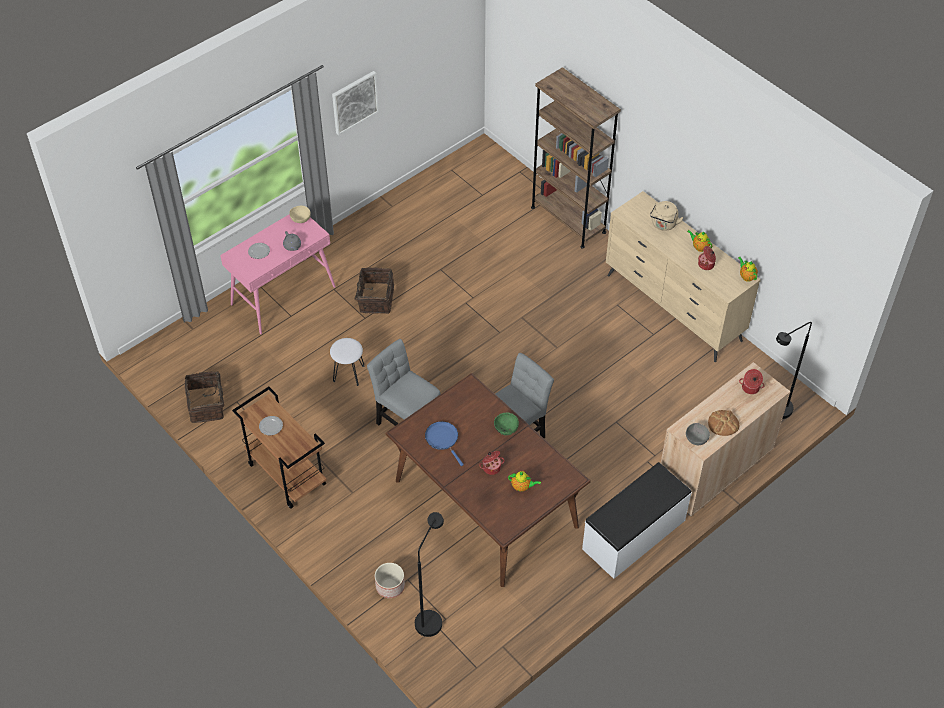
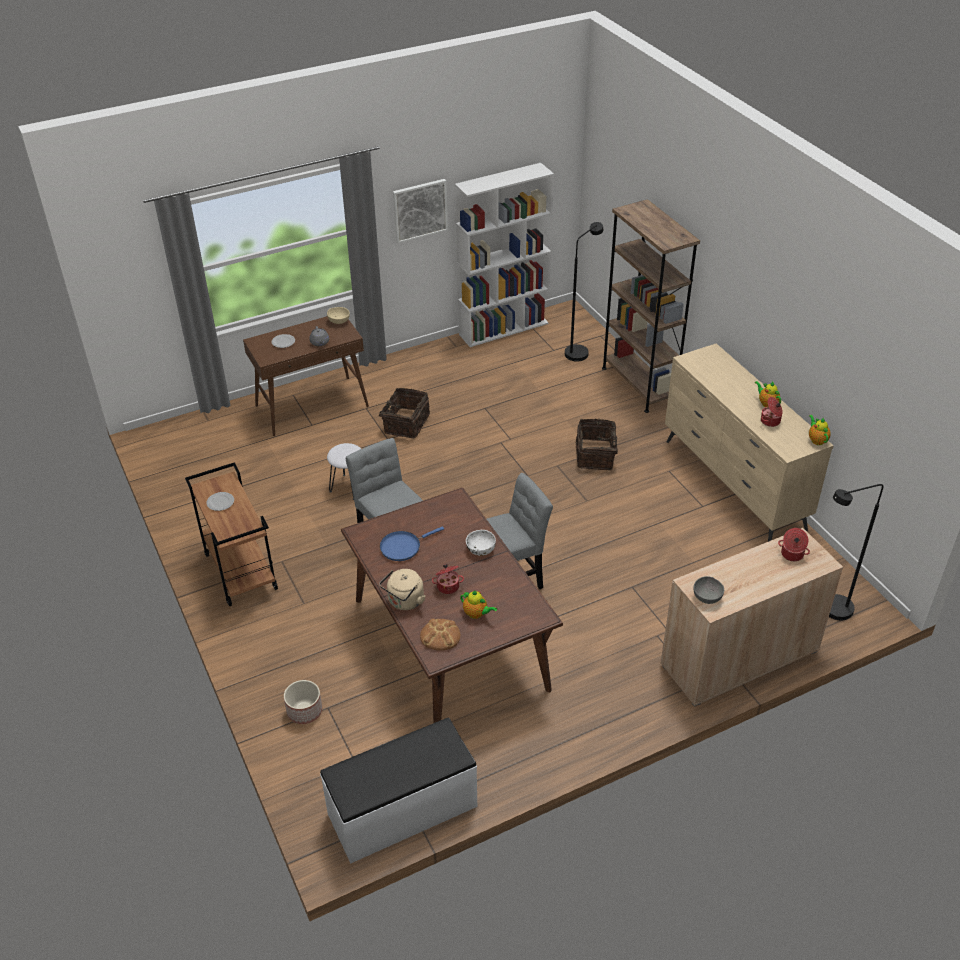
camera: 15 degrees right, 10 degrees down
(207, 405) = (189, 490): basket -> basket (596, 455)
(283, 295) = (312, 406): pink console table -> brown console table
(429, 178) = (504, 328): none -> white bookcase
(430, 617) = (338, 755): black floor lamp -> black floor lamp (579, 351)
(443, 439) = (403, 547): blue frying pan -> blue frying pan turned 105 degrees counterclockwise
(506, 428) = (480, 549): green bowl -> white bowl
(634, 535) = (617, 714): white bench -> white bench (403, 811)
(663, 225) = (730, 377): beige kettle -> beige kettle (404, 602)
(723, 424) = (746, 587): bread -> bread (440, 636)

